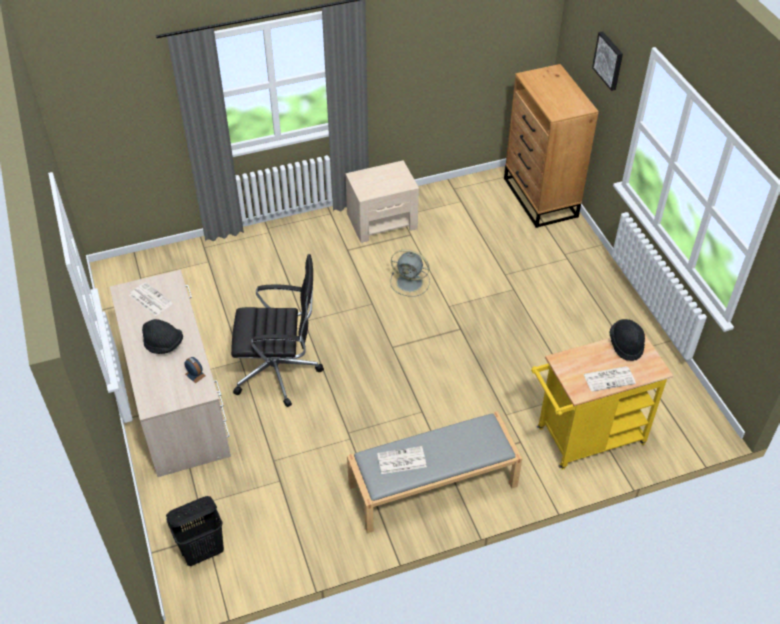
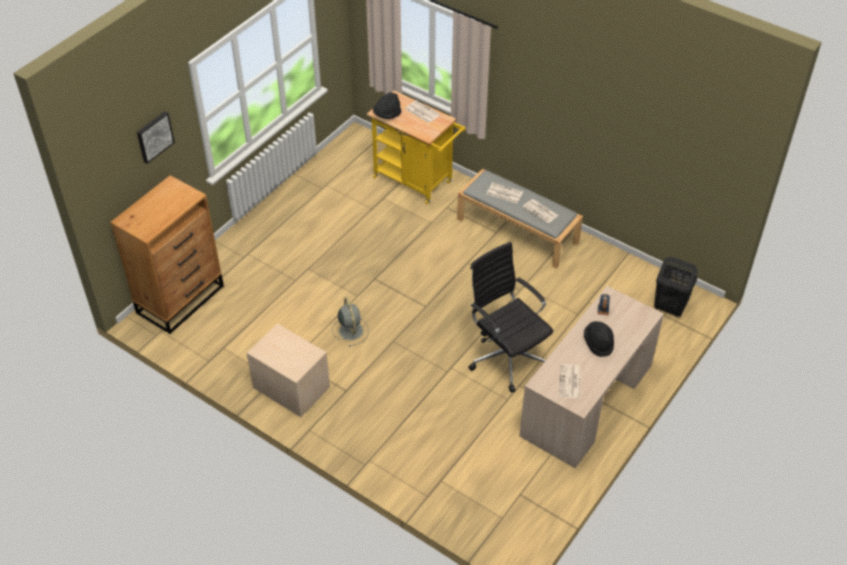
camera: 125 degrees left, 0 degrees up
(458, 445) = (504, 193): none -> newspaper

